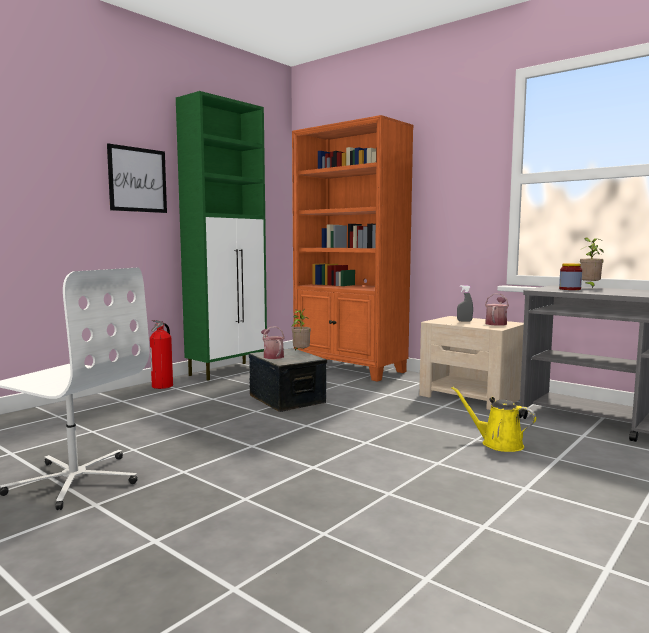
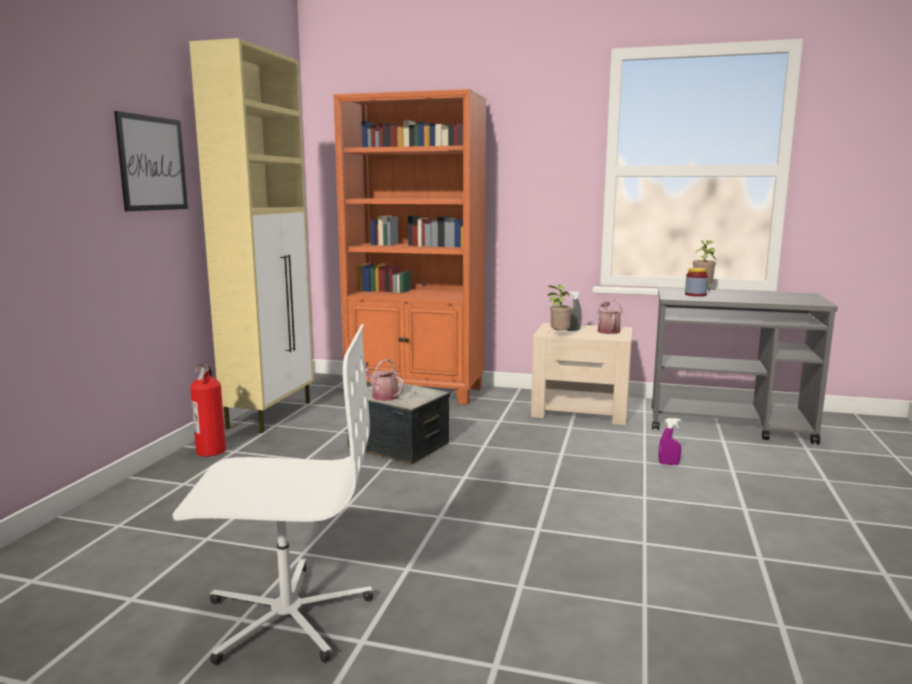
camera: 25 degrees left, 5 degrees up
(228, 371) = (271, 414): green cabinet -> beige cabinet
(300, 353) = (407, 386): potted plant -> potted plant (558, 335)
(498, 444) = (668, 464): yellow watering can -> purple spray bottle

